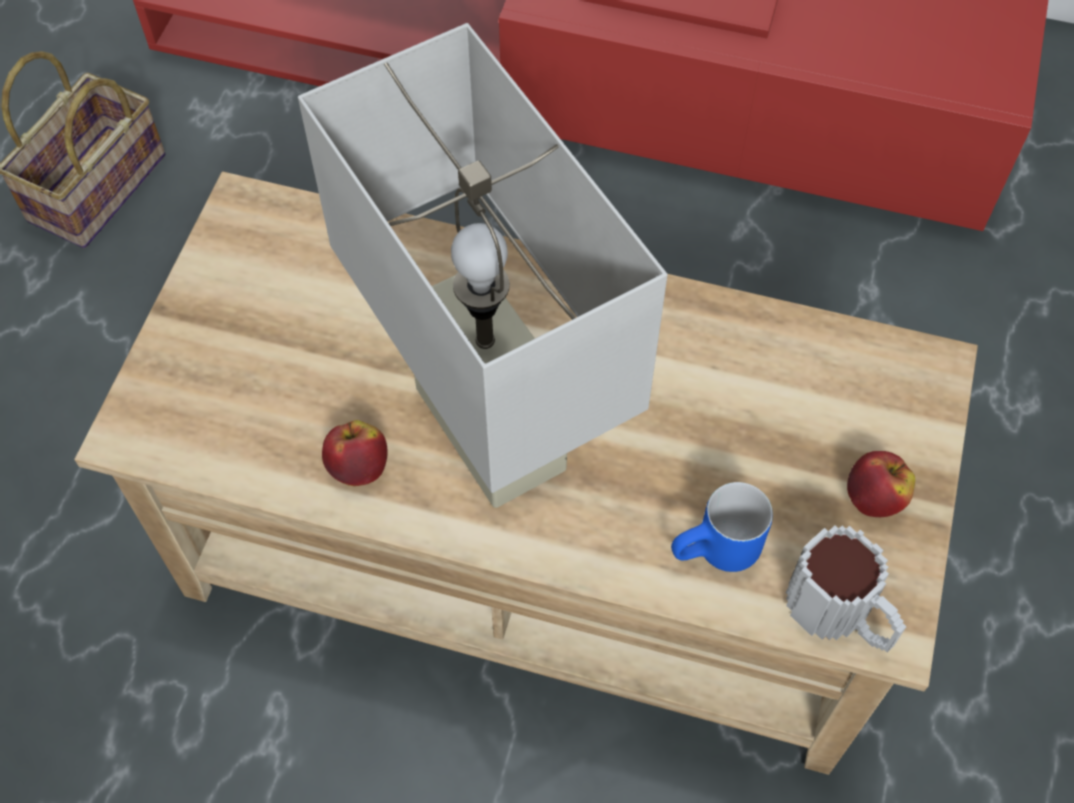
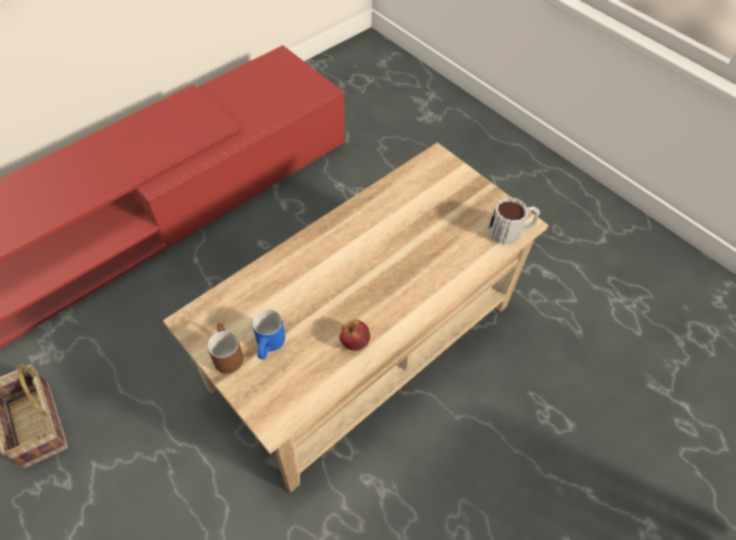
camera: 60 degrees left, 5 degrees down
(209, 294) = (225, 355): none -> brown mug
(490, 428) = (369, 290): white table lamp -> none
(717, 555) = (468, 251): blue mug -> blue mug (271, 346)
(873, 498) = (475, 199): apple -> none

